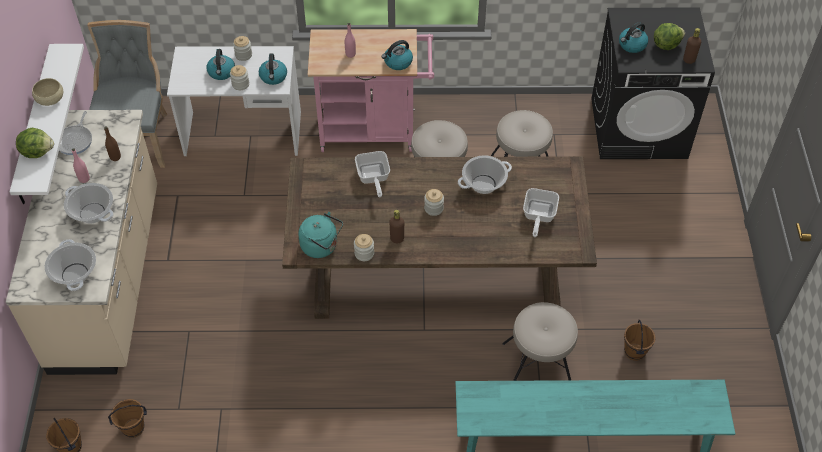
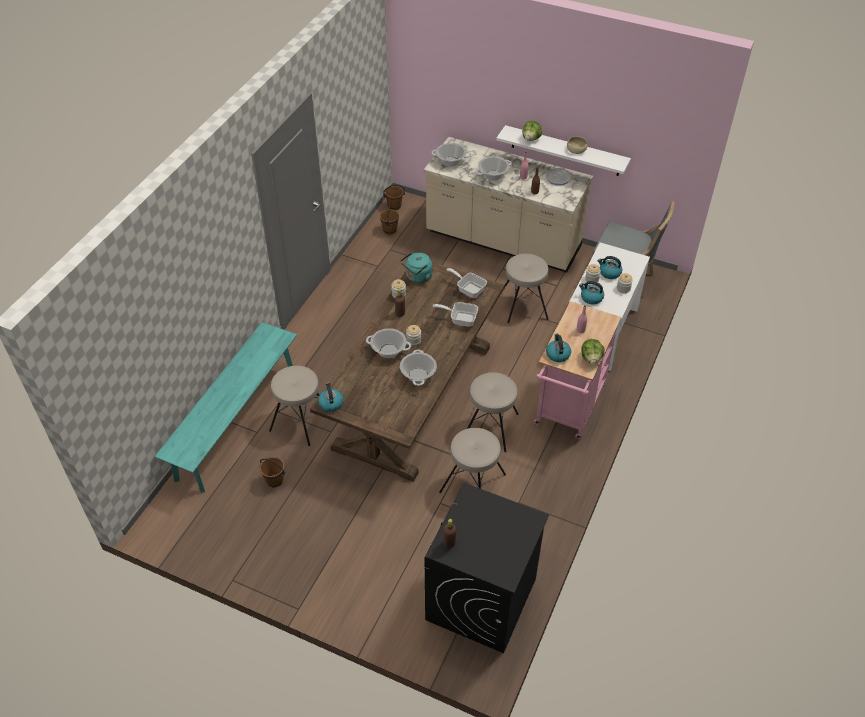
camera: 115 degrees right, 5 degrees down
(229, 217) = (523, 305): none -> beige stool
(464, 225) = (388, 351): none -> cooking pot
(538, 216) = (370, 393): frying pan -> frying pan (468, 289)
(632, 45) = (490, 508): kettle -> kettle (331, 403)
(666, 44) = (478, 535): lettuce -> lettuce (591, 358)

